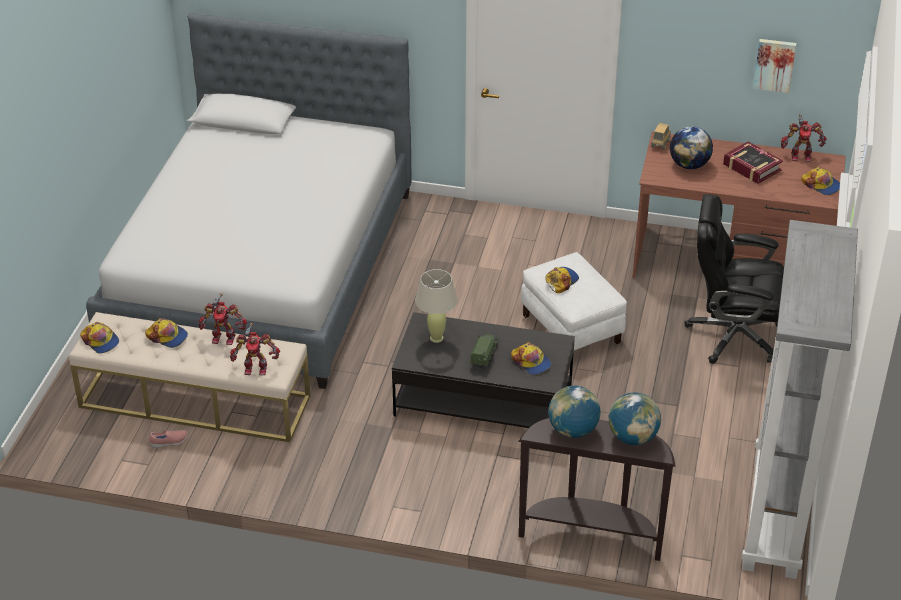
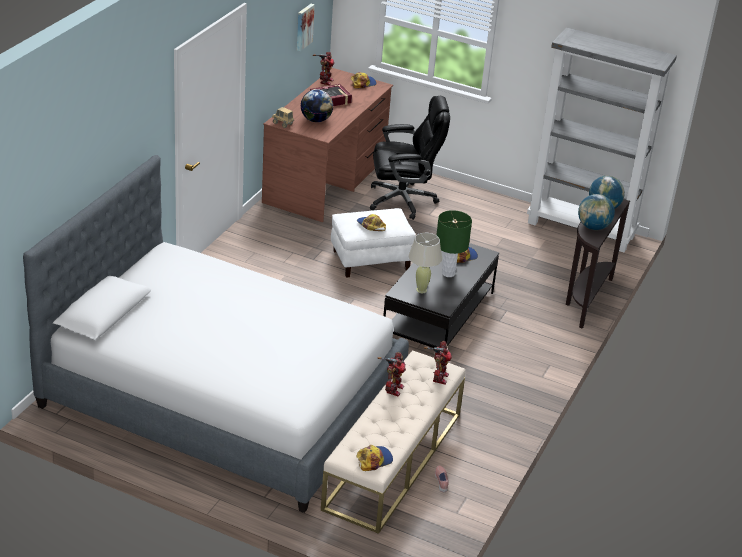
camera: 80 degrees left, 5 degrees down
(167, 336) = (380, 420): cap -> none
(484, 355) = (448, 273): toy truck -> green table lamp
(732, 335) = (403, 200): black office chair -> black office chair turned 120 degrees counterclockwise

